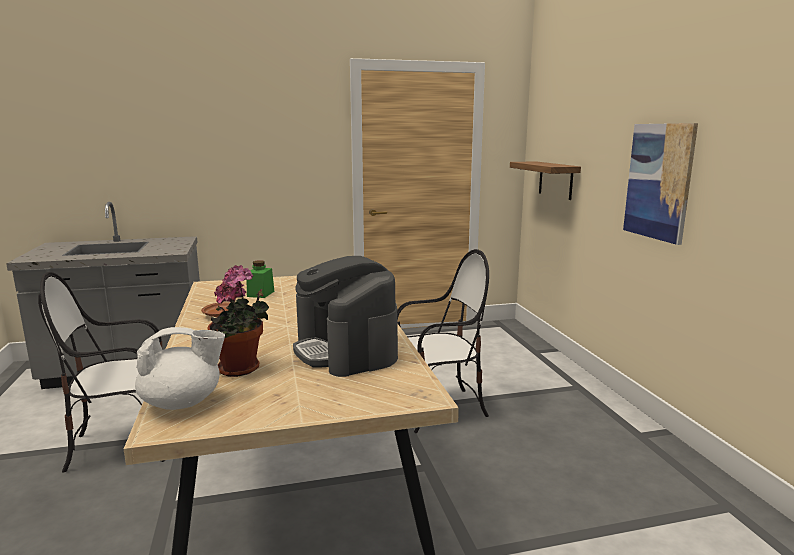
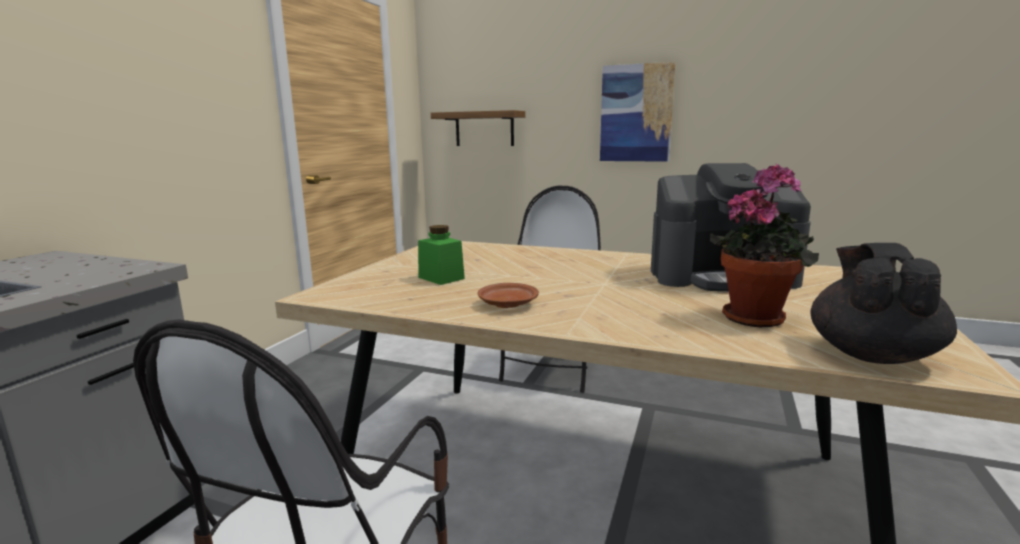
camera: 55 degrees left, 0 degrees up
(183, 402) = (871, 354): white teapot -> black teapot

